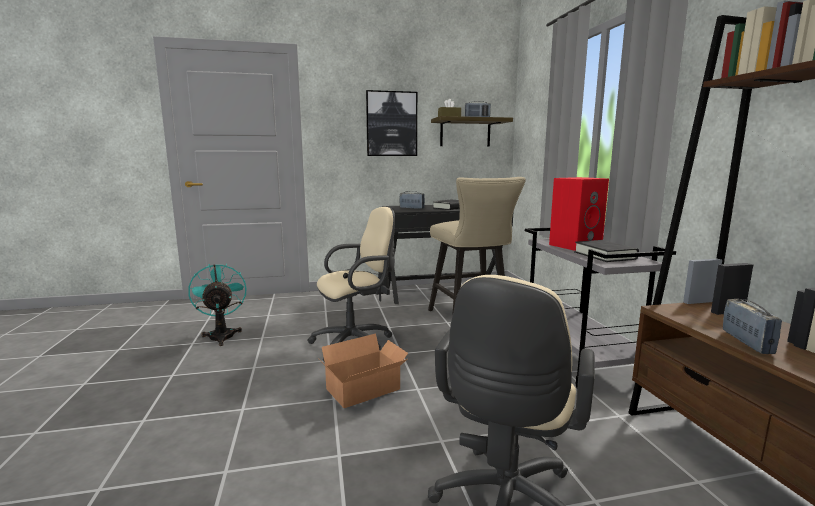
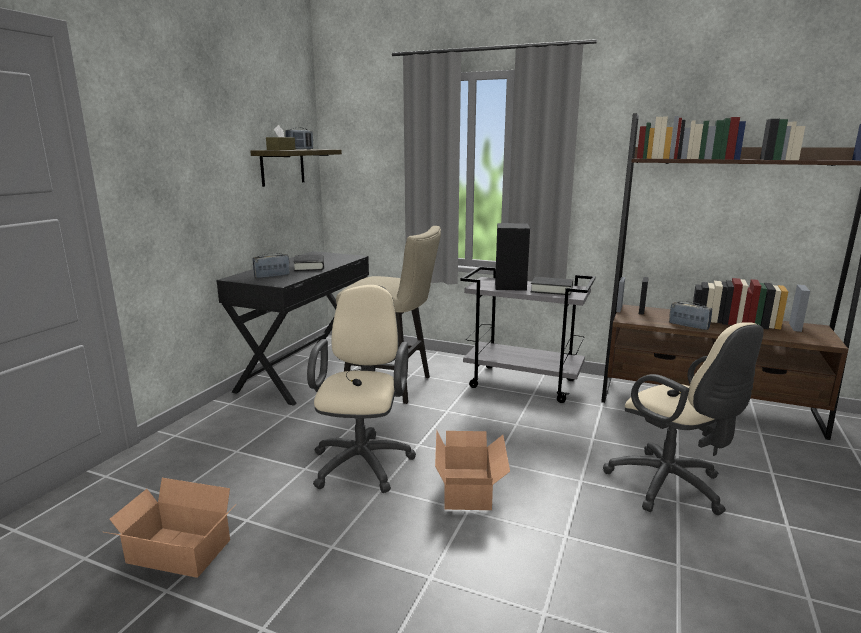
camera: 55 degrees left, 5 degrees up
(222, 335) = (178, 554): turquoise fan -> cardboard box
(391, 124) = (210, 160): picture -> none
(575, 245) = (509, 285): red speaker -> black speaker

